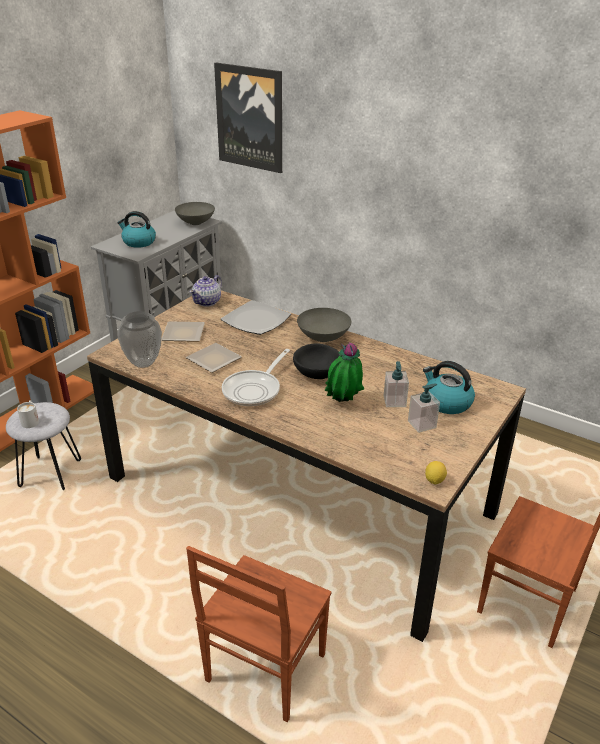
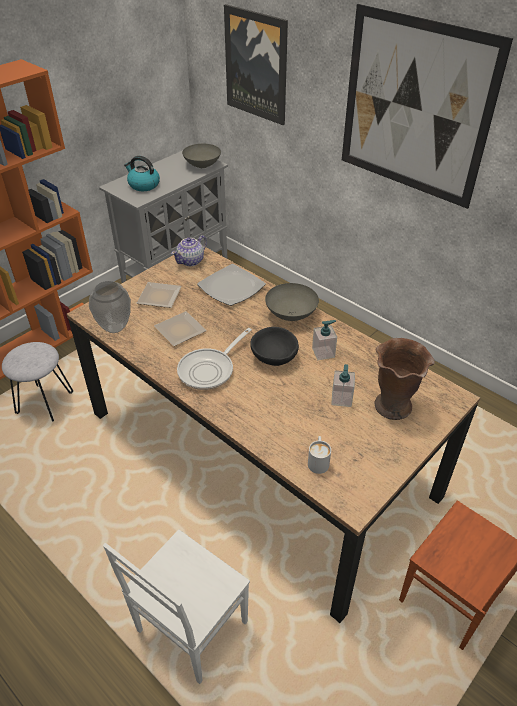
camera: 10 degrees right, 10 degrees up
(31, 420) = (23, 361): white mug -> white mug (318, 460)
(263, 669) = (190, 627): brown chair -> white chair
(343, 403) = (290, 395): potted plant -> none
(415, 140) = (414, 108): none -> picture
(422, 424) = (361, 430): soap dispenser -> soap dispenser (323, 353)
(434, 480) = (356, 499): lemon -> none
(446, 402) = (393, 406): kettle -> brown vase

